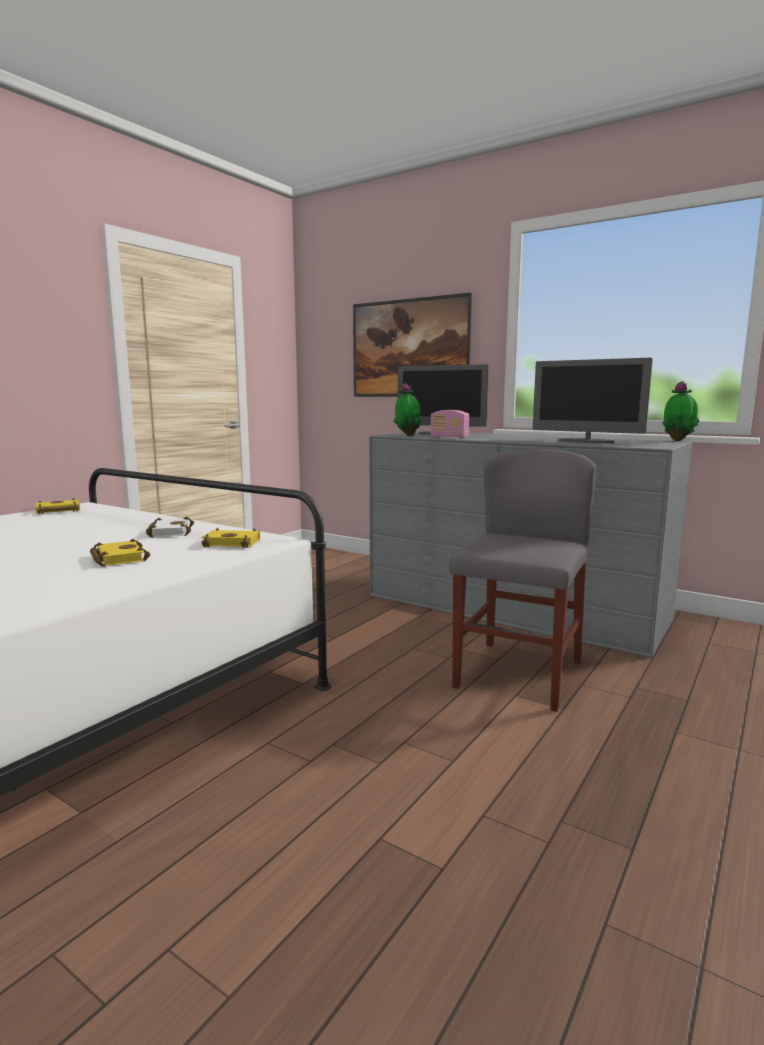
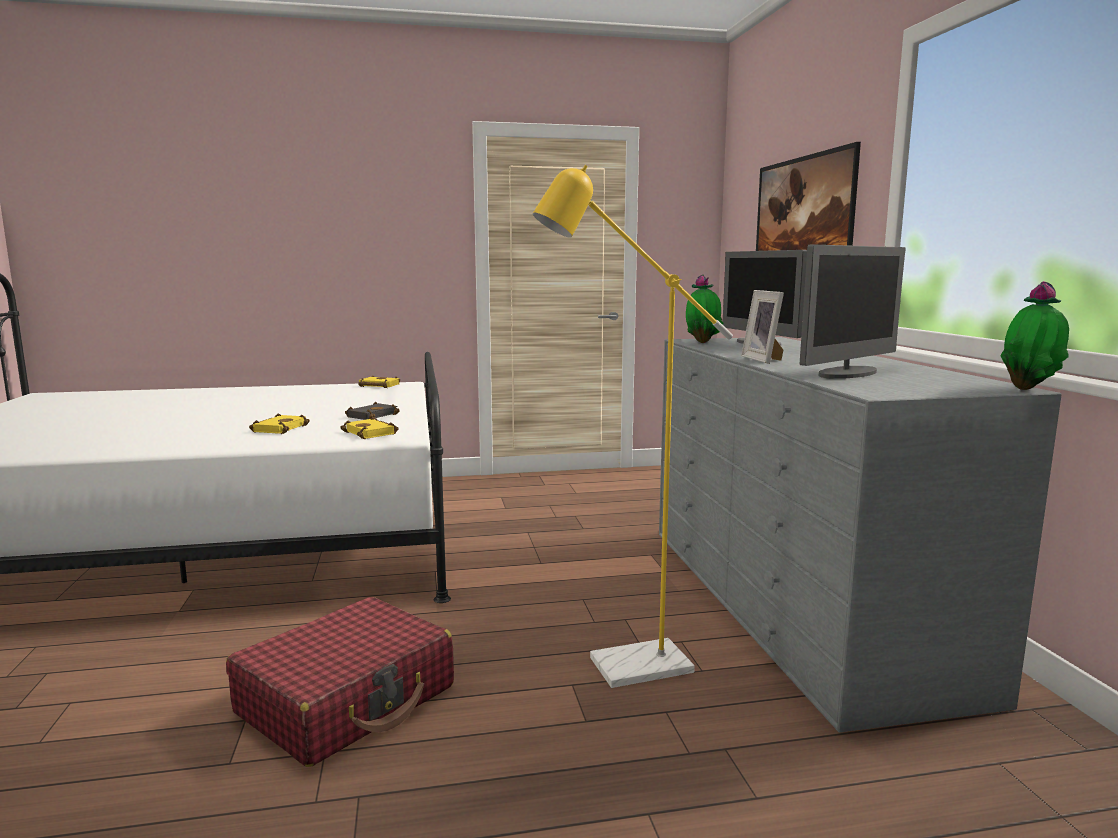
camera: 45 degrees right, 0 degrees up
(169, 532) = (372, 415): white book -> black book
(418, 779) = (347, 700): none -> red suitcase
(449, 437) = (723, 349): radio -> none
(508, 440) = (764, 359): none -> picture frame
(518, 674) = (624, 668): grey chair -> yellow floor lamp
(586, 441) = (848, 373): monitor -> monitor turned 120 degrees counterclockwise

